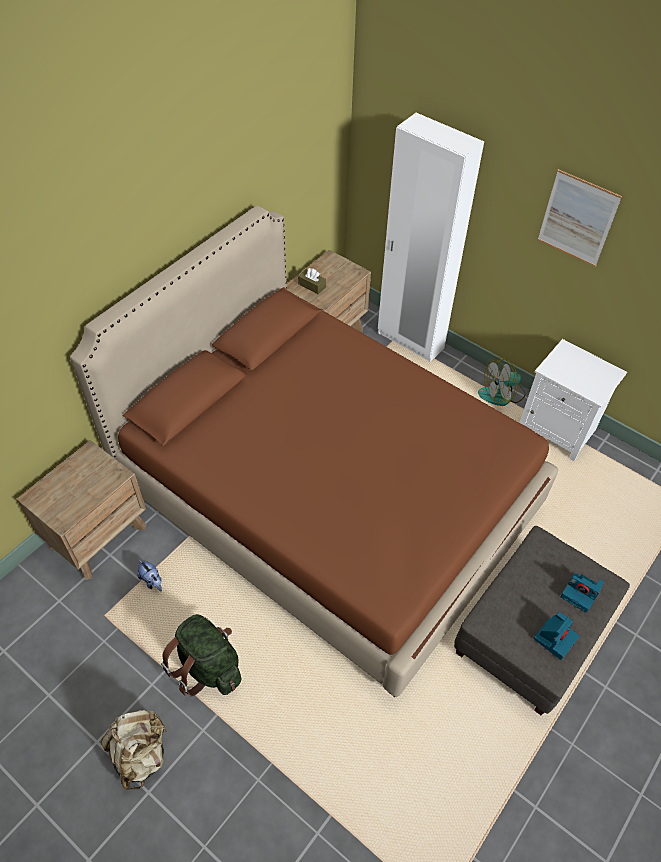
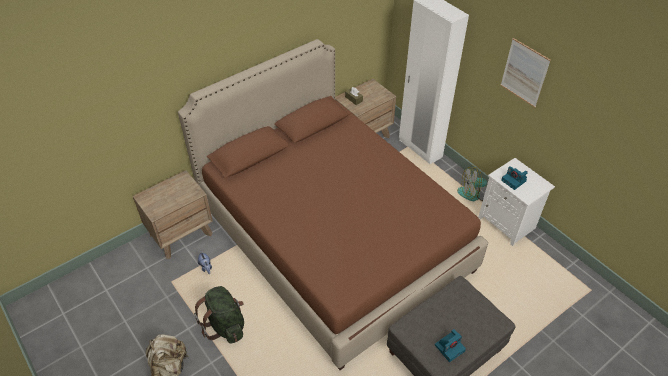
camera: 15 degrees right, 5 degrees down
(581, 593) = (477, 323): camera -> camera (514, 181)

